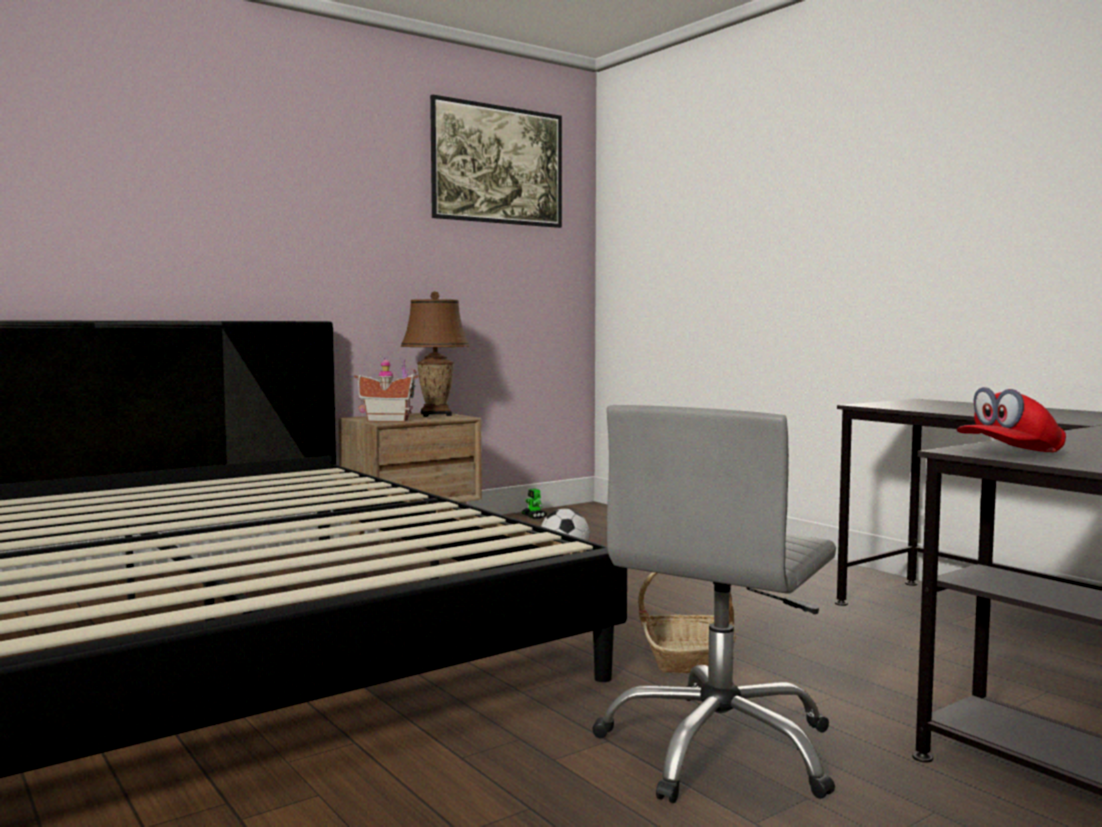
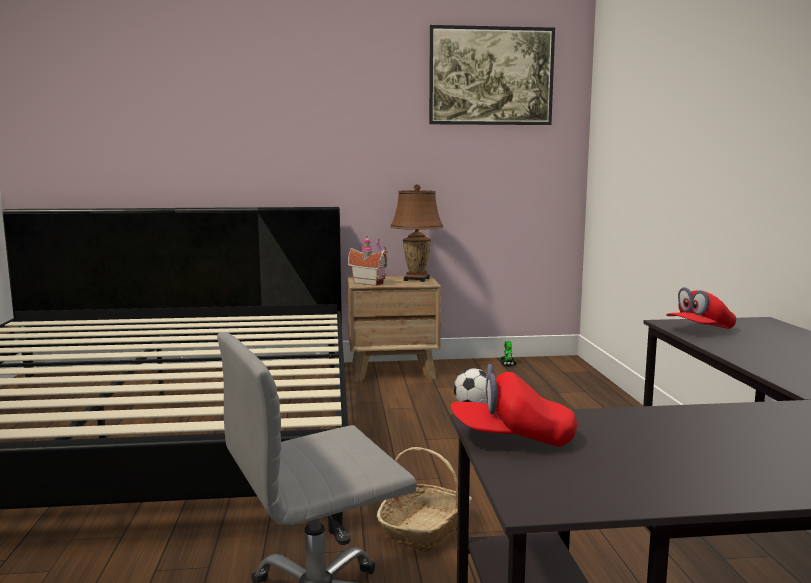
camera: 30 degrees right, 5 degrees up
(901, 406) = (700, 330): none -> red cap

